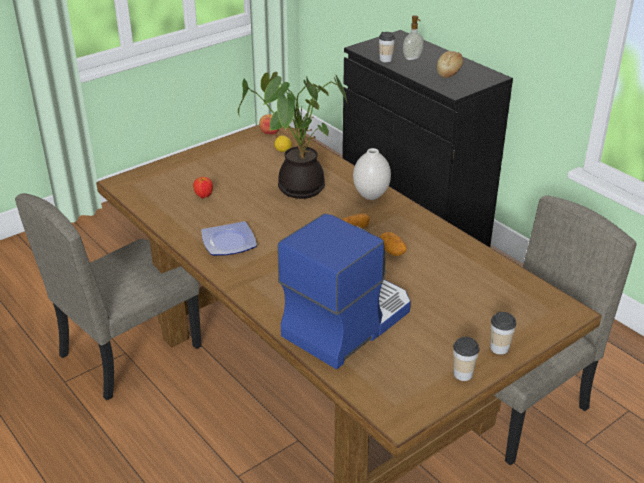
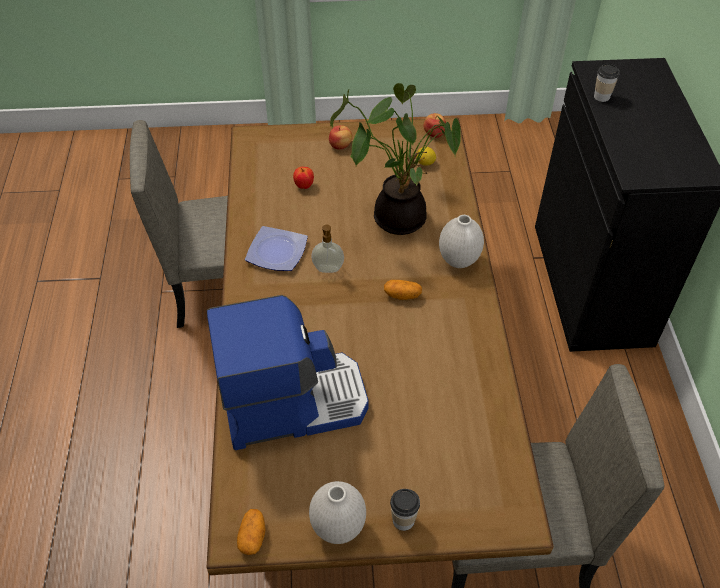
camera: 35 degrees right, 15 degrees up
(205, 163) = (341, 145): none -> apple
(392, 251) = (413, 342): potato -> potato (252, 537)
(412, 58) = (635, 107): soap dispenser -> soap dispenser (328, 269)
(449, 71) = (659, 144): bread -> none
(462, 374) = (339, 527): cup -> white vase

